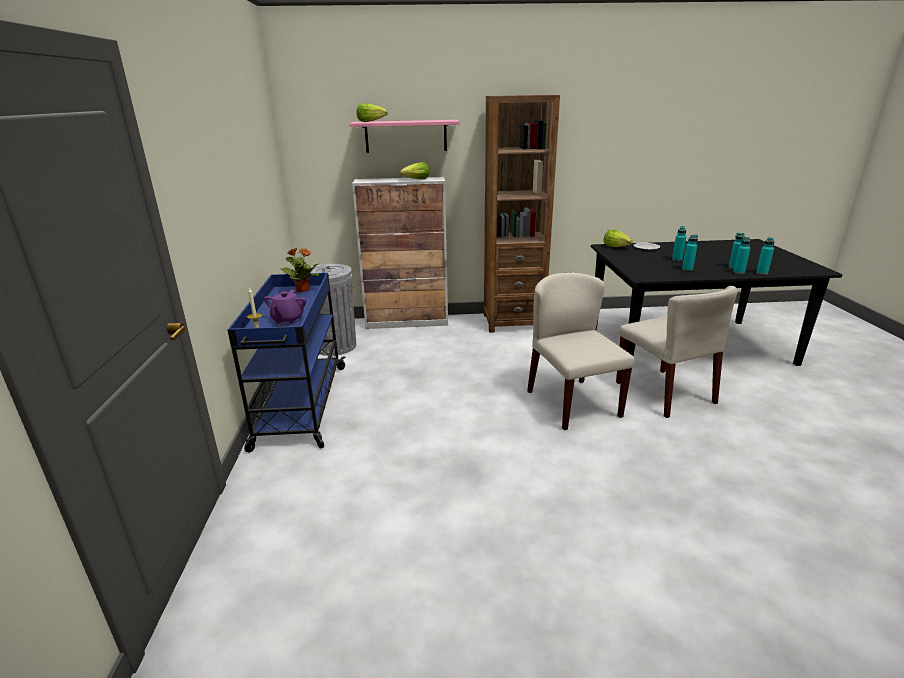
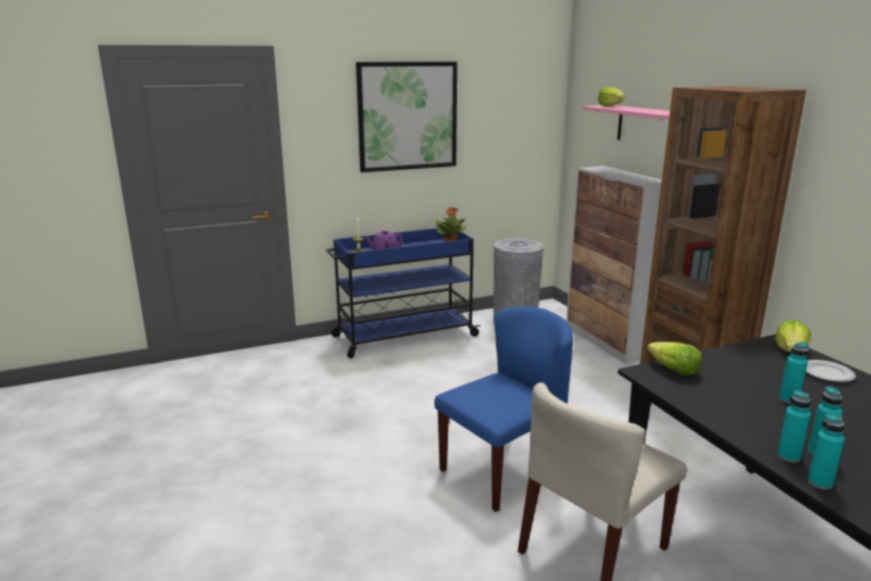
camera: 70 degrees right, 5 degrees down
(222, 151) = (407, 116): none -> picture
(417, 180) = (631, 178): lettuce -> lettuce (673, 370)
(572, 403) = (503, 470): beige chair -> blue chair
(687, 269) = (737, 407): turquoise bottle -> none

